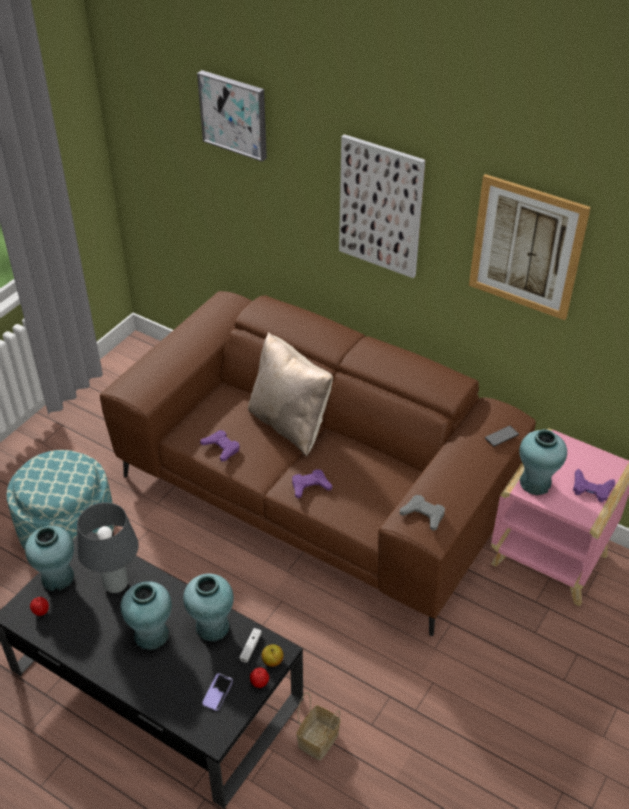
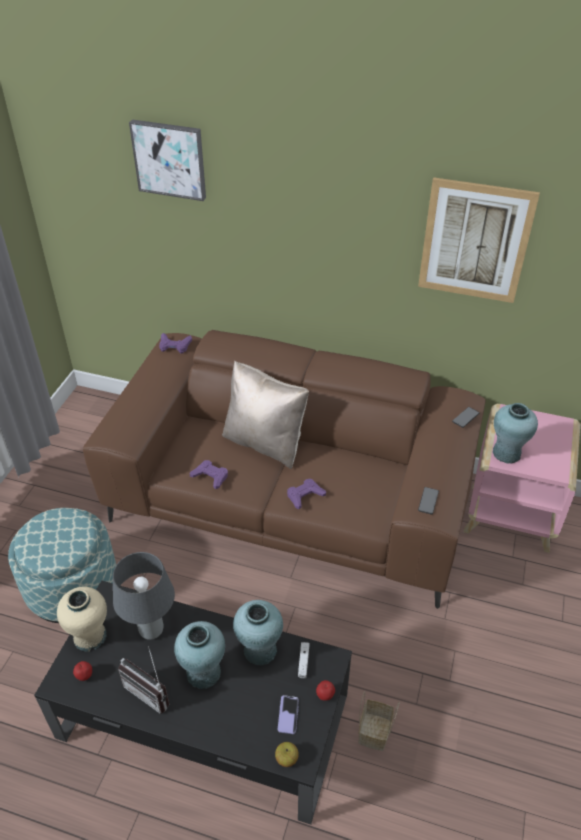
camera: 15 degrees left, 0 degrees up
(58, 578) = (90, 636): turquoise vase -> beige vase
(97, 640) = (151, 691): none -> radio
(272, 661) = (328, 670): apple -> apple (286, 759)
(381, 206) = (326, 226): picture -> none
(423, 515) = (428, 501): grey game controller -> phone
(591, 489) = (554, 449): purple game controller -> purple game controller (174, 346)

